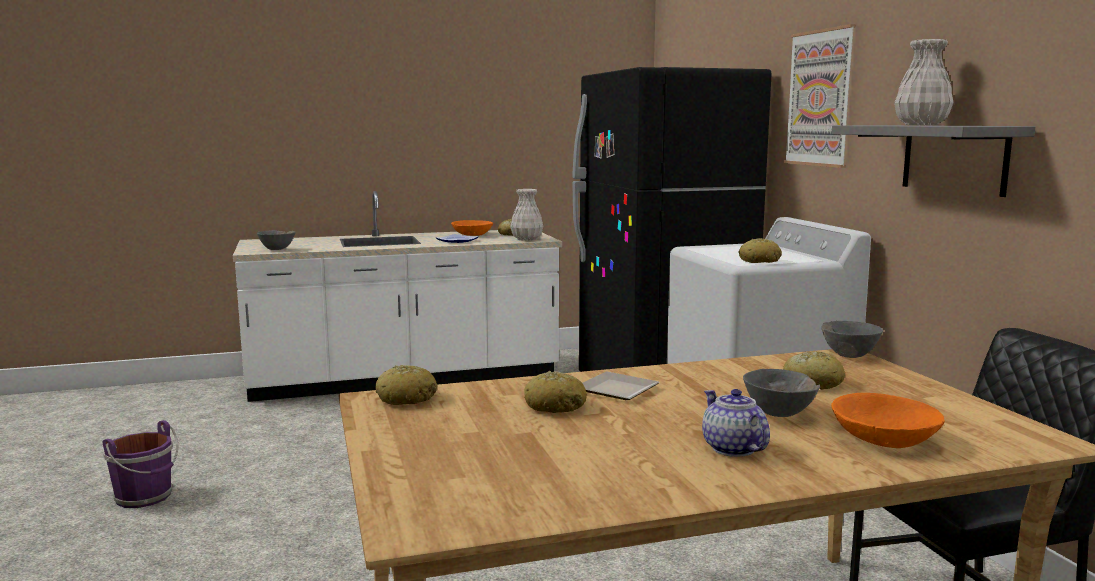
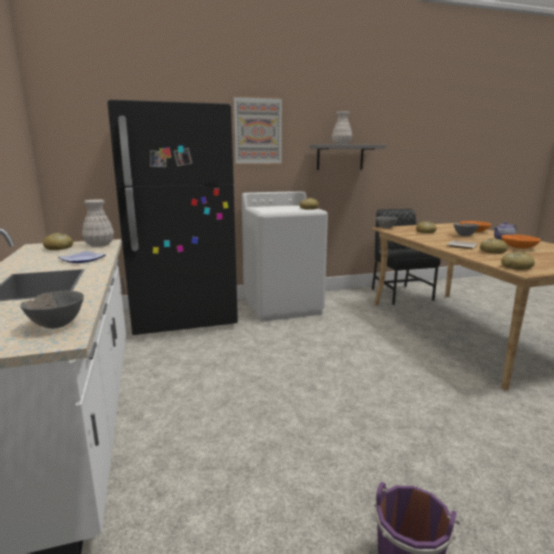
camera: 90 degrees left, 5 degrees up
(471, 235) = (41, 257): orange bowl -> orange bowl (519, 247)

